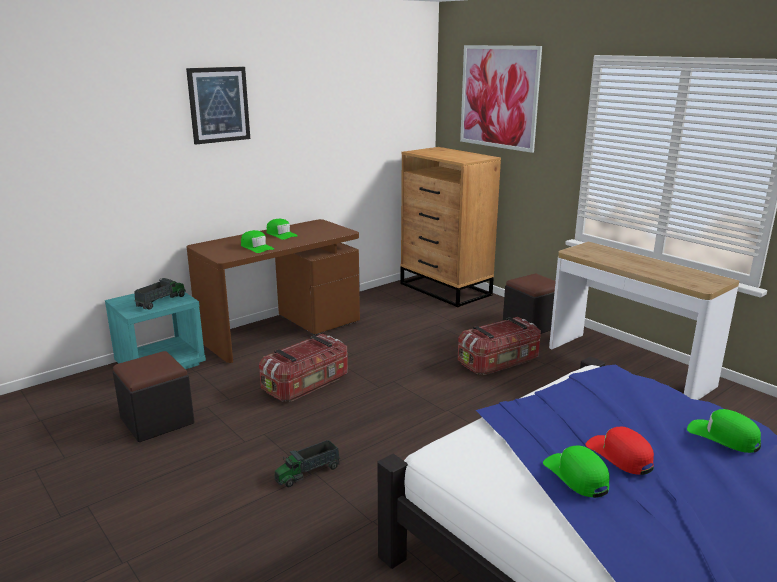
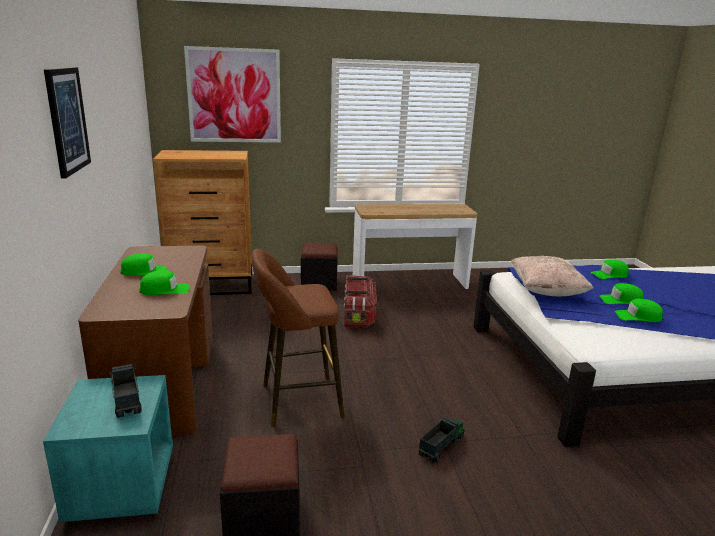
camera: 60 degrees left, 0 degrees up
(307, 385) = (296, 401): storage box -> brown stool
(308, 473) = (441, 445): toy truck -> toy truck turned 135 degrees counterclockwise
(563, 399) = (546, 291): none -> beige pillow
(620, 455) = (621, 300): red cap -> green cap

